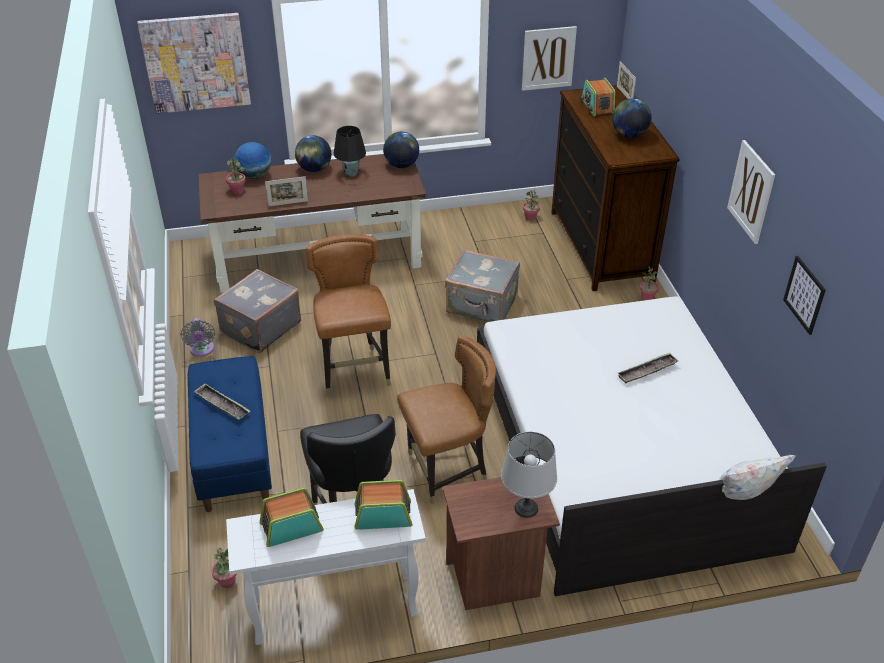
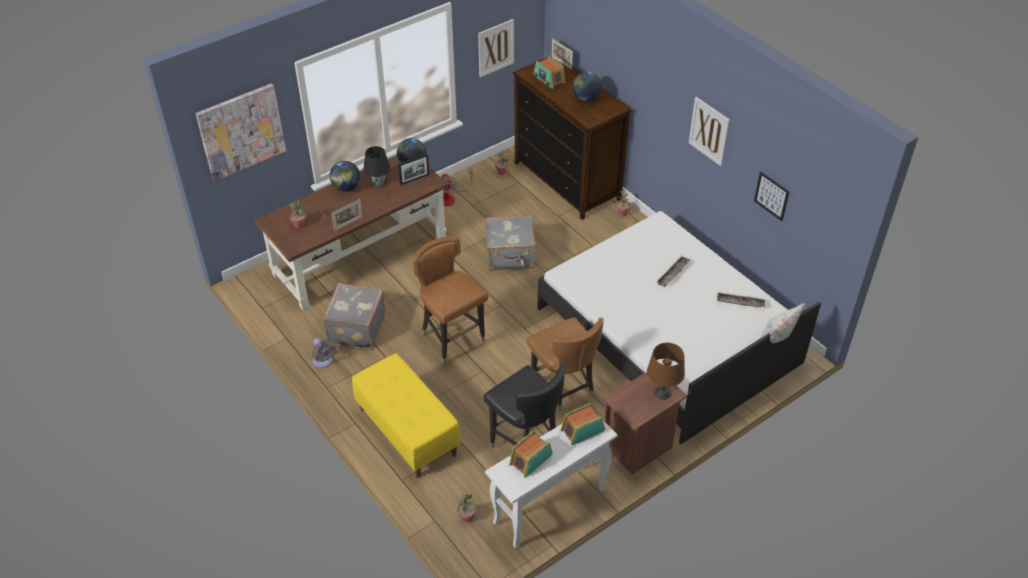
camera: 25 degrees left, 5 degrees up
(222, 405) = (401, 397): tray -> tray (740, 302)
(233, 454) = (407, 431): blue bench -> yellow bench
(255, 176) = (303, 207): globe -> none
(393, 180) = (414, 179): none -> picture frame
(447, 470) = (563, 388): brown chair -> brown chair turned 105 degrees clockwise
(456, 227) = (451, 197): none -> fan
(526, 508) = (662, 393): grey table lamp -> brown table lamp

